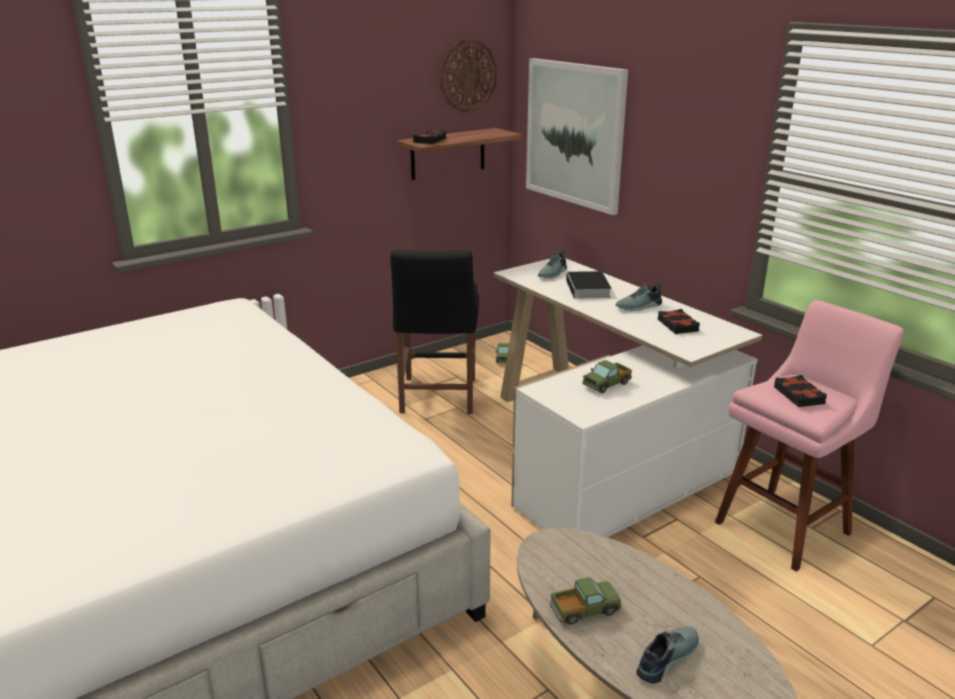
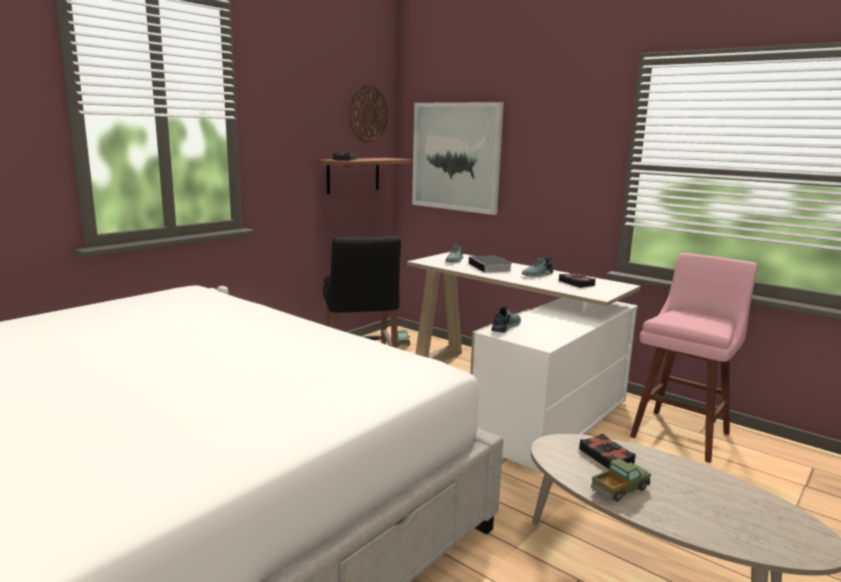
camera: 15 degrees left, 10 degrees down
(606, 384) = (543, 325): toy truck -> none
(665, 657) = (710, 515): shoe -> shoe (504, 326)
(799, 395) = (693, 319): black book -> black book (606, 456)

